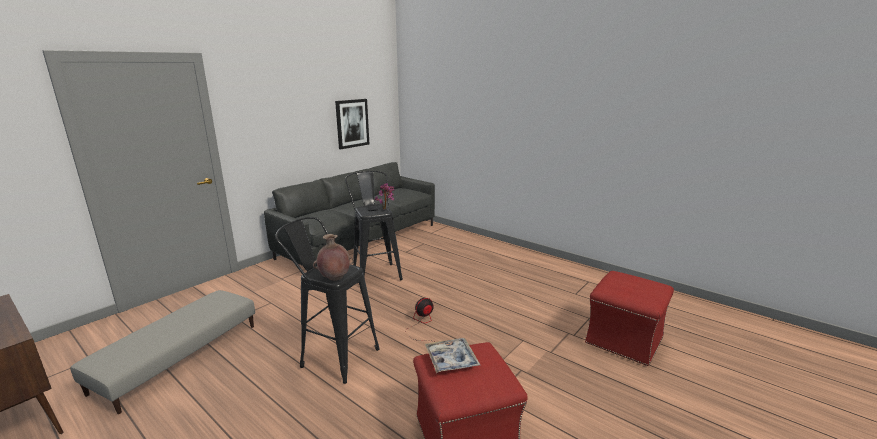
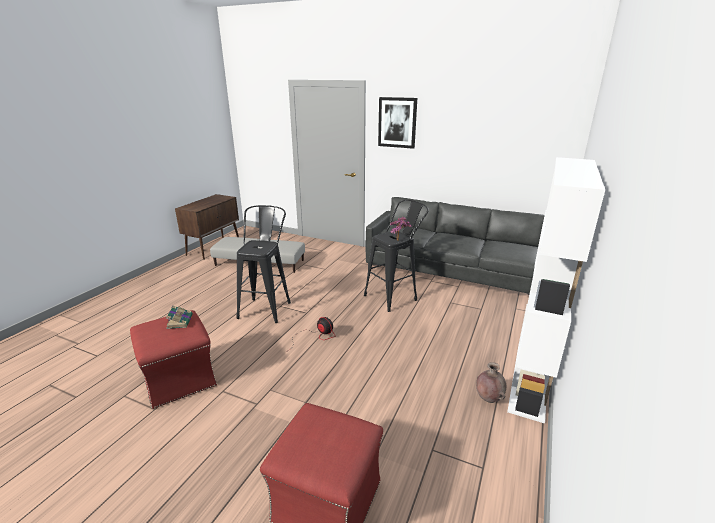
camera: 75 degrees right, 5 degrees up
(334, 278) = (246, 249): brown vase -> brown vase (488, 398)
(352, 123) = (499, 157): picture -> picture (397, 122)
(451, 360) = (180, 321): tray -> book
(513, 249) = (530, 379): none -> white bookcase

